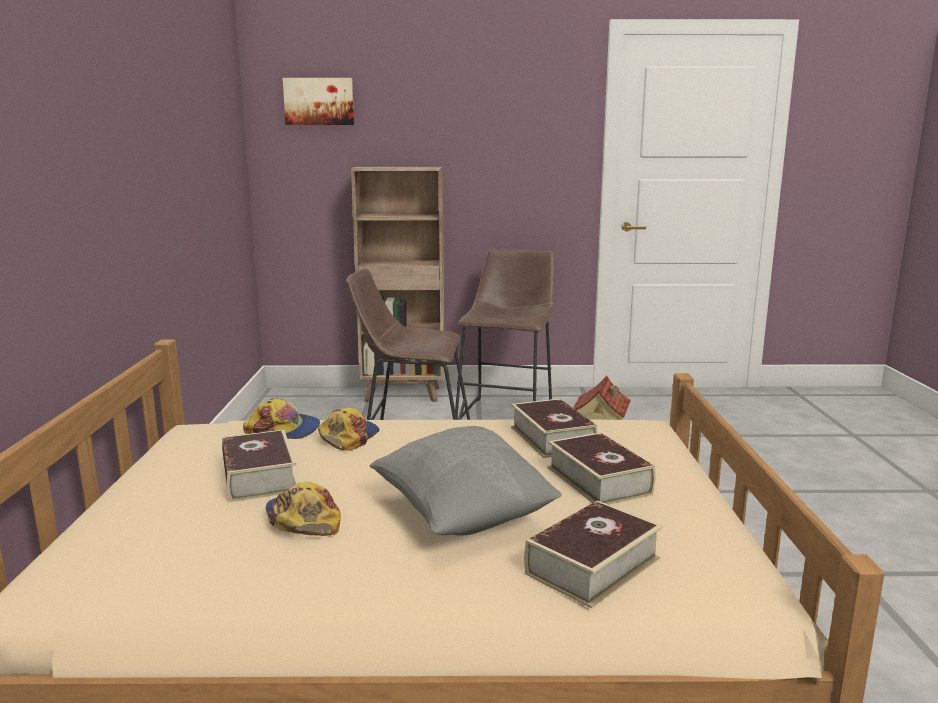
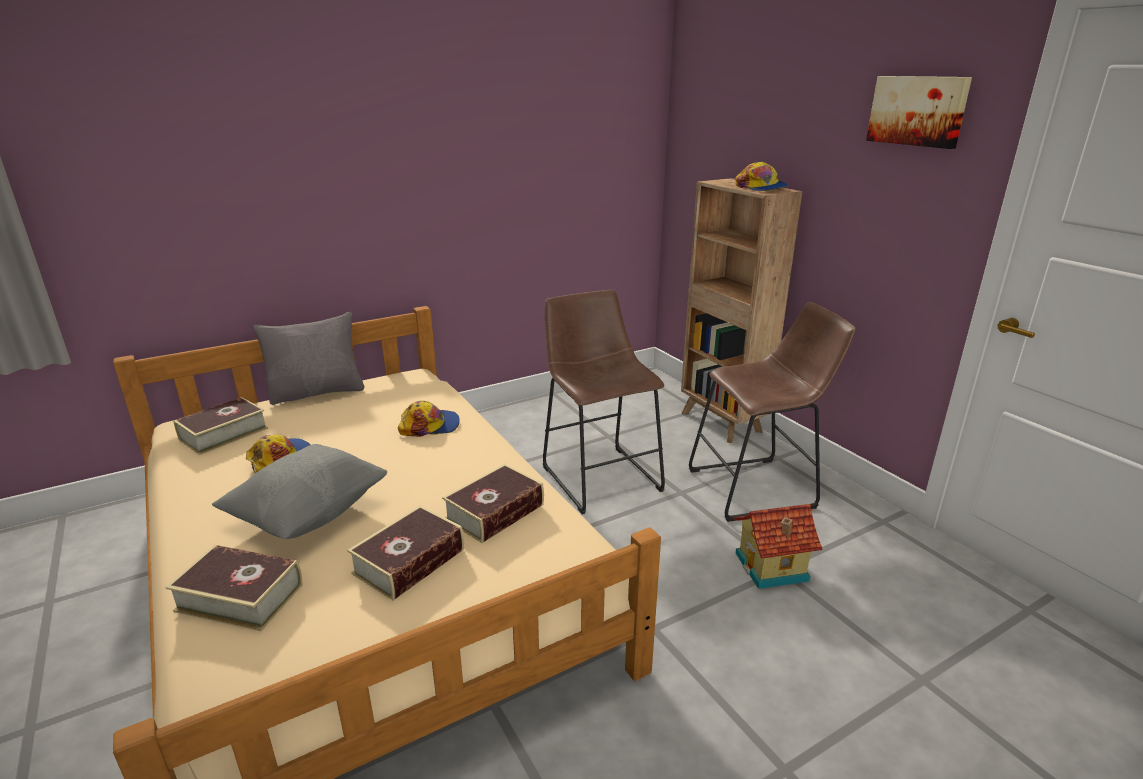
camera: 60 degrees right, 10 degrees up
(129, 484) = (318, 392): none -> grey pillow
(259, 477) = (340, 422): book -> book (223, 434)
(284, 430) = (426, 400): cap -> cap (761, 188)
(319, 101) = (716, 104): picture -> picture (918, 111)

